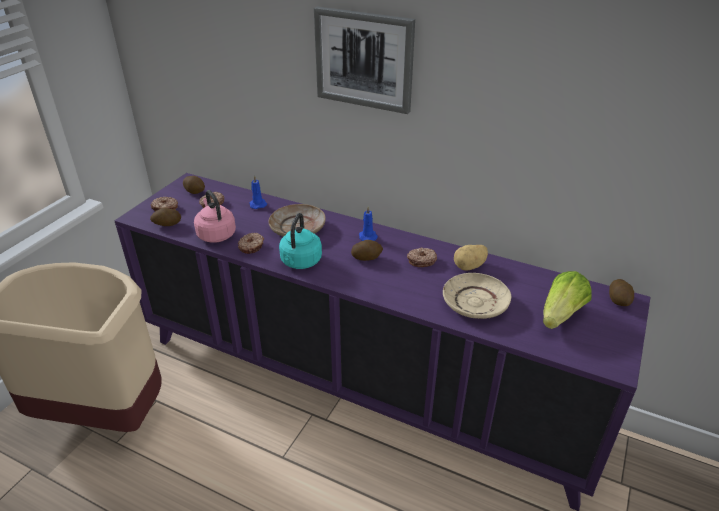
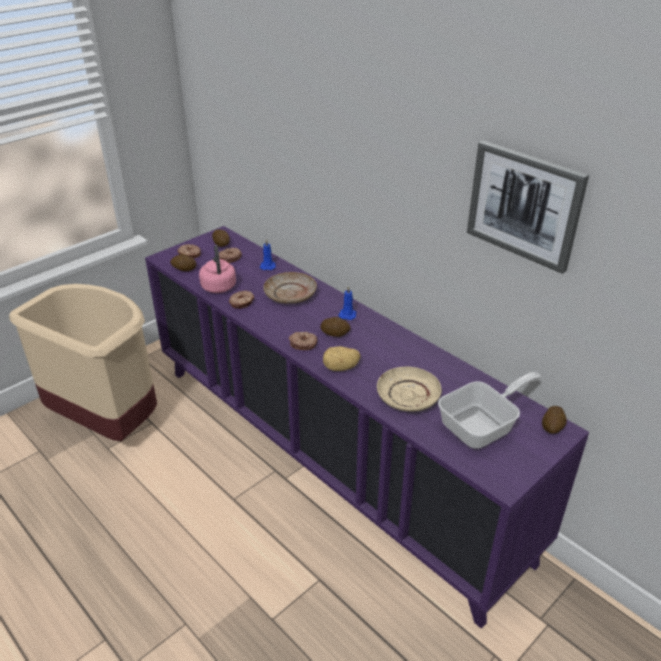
camera: 20 degrees right, 0 degrees up
(300, 262) = (275, 325): turquoise kettle -> none
(364, 59) = (360, 150): picture -> picture (524, 205)
(421, 260) = (383, 347): donut -> donut (303, 344)
(470, 266) = (425, 362): potato -> potato (341, 368)
(561, 315) = (483, 426): lettuce -> frying pan

